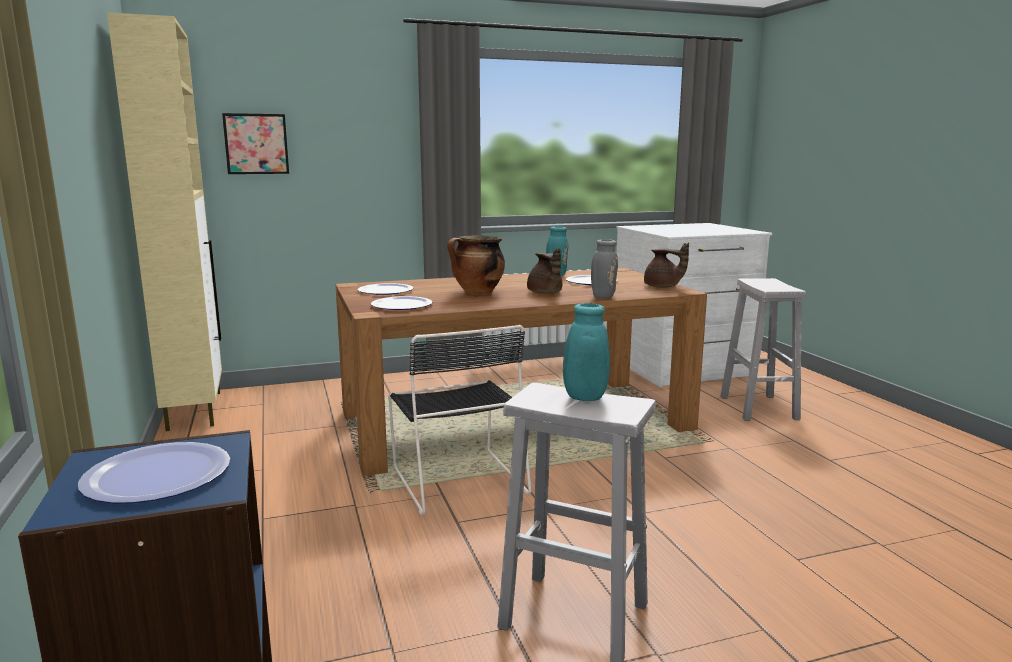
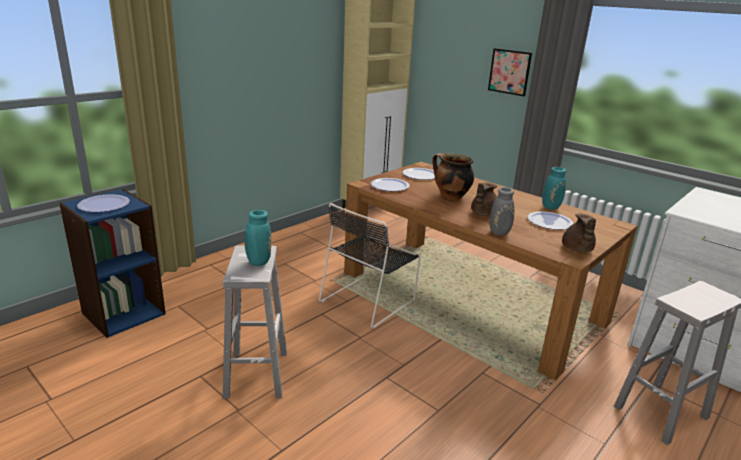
camera: 60 degrees right, 10 degrees up
(256, 144) = (441, 60): picture -> picture (509, 72)

